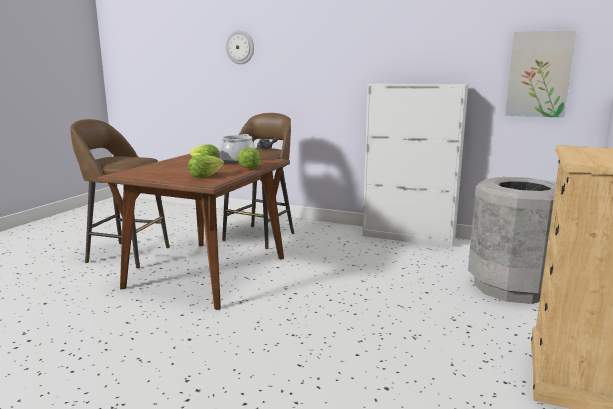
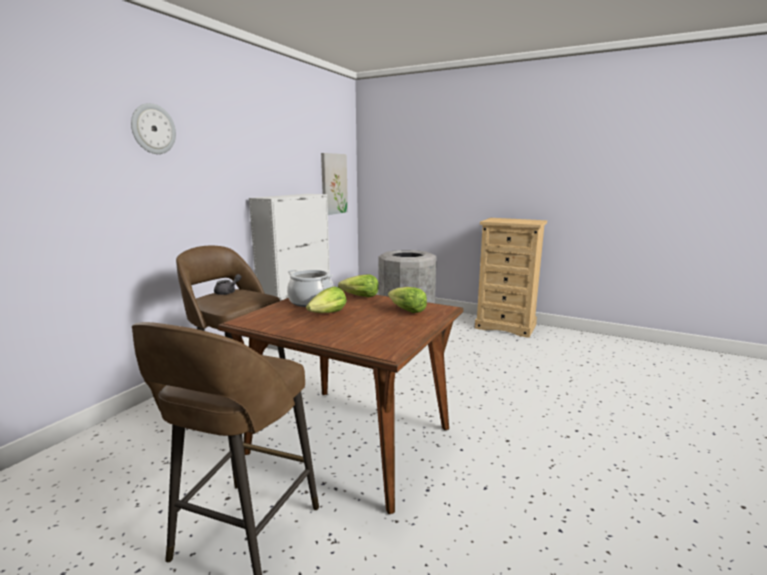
camera: 85 degrees left, 0 degrees up
(240, 47) = (56, 151): wall clock -> wall clock (153, 129)

